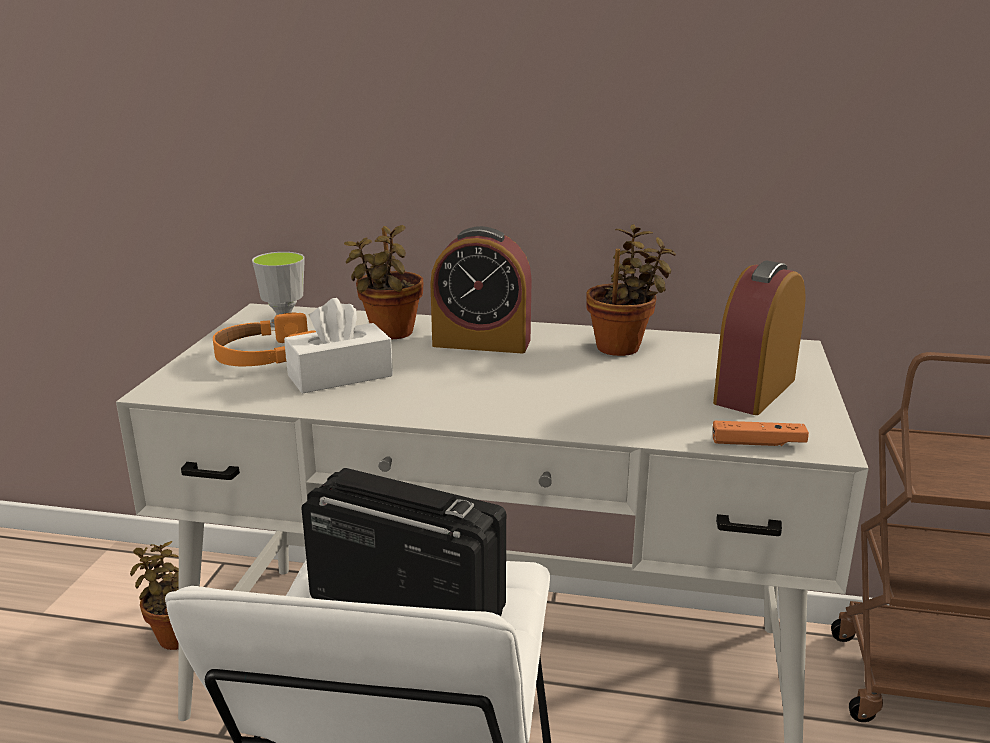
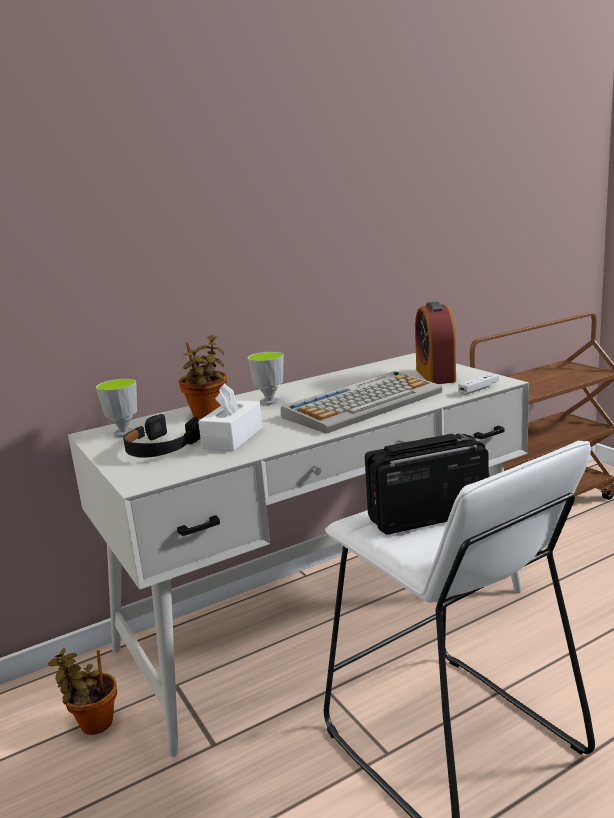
camera: 40 degrees left, 5 degrees down
(266, 356) = (161, 448): orange headphones -> black headphones
(481, 342) = (270, 401): alarm clock -> cup
(562, 394) = (364, 404): none -> keyboard
(622, 347) = (342, 380): potted plant -> none
(758, 443) = (478, 389): orange game controller -> white game controller

